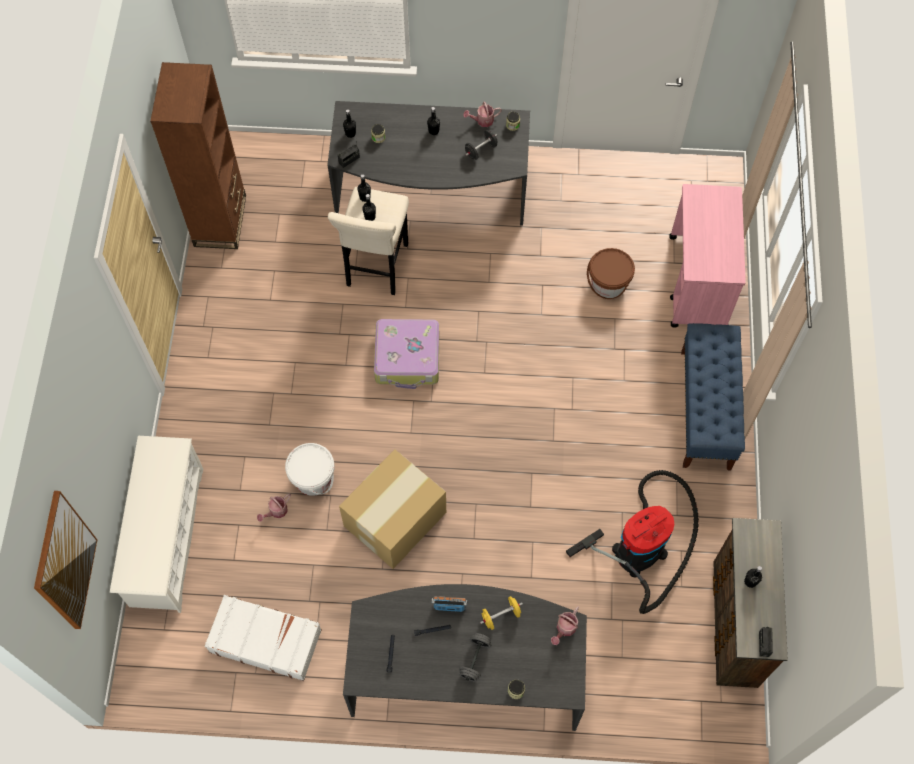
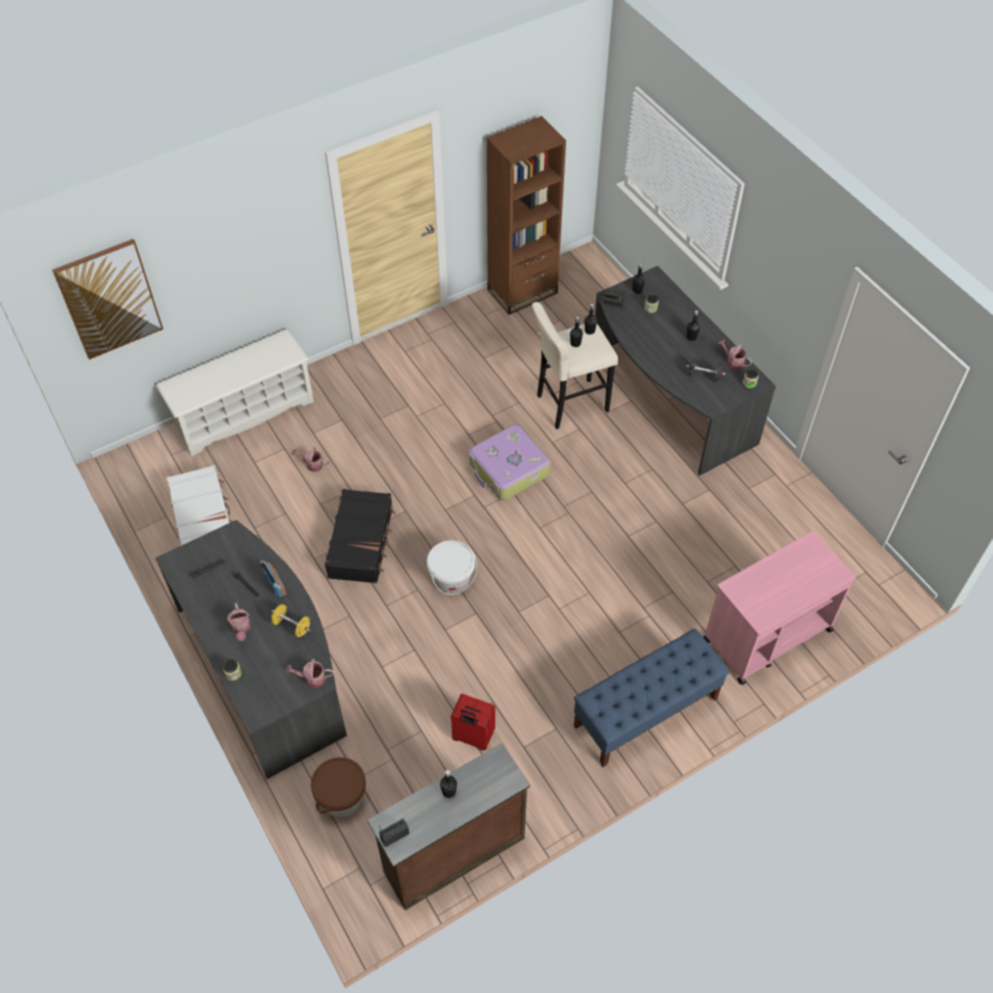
camera: 55 degrees right, 10 degrees down
(313, 478) = (357, 471): white bucket -> white bucket (452, 579)
(393, 520) = (361, 542): cardboard box -> black suitcase
(475, 659) = (241, 629): grey dumbbell -> watering can
(608, 284) = (701, 568): brown bucket -> brown bucket (342, 798)
(643, 547) = (472, 737): vacuum cleaner -> red suitcase

